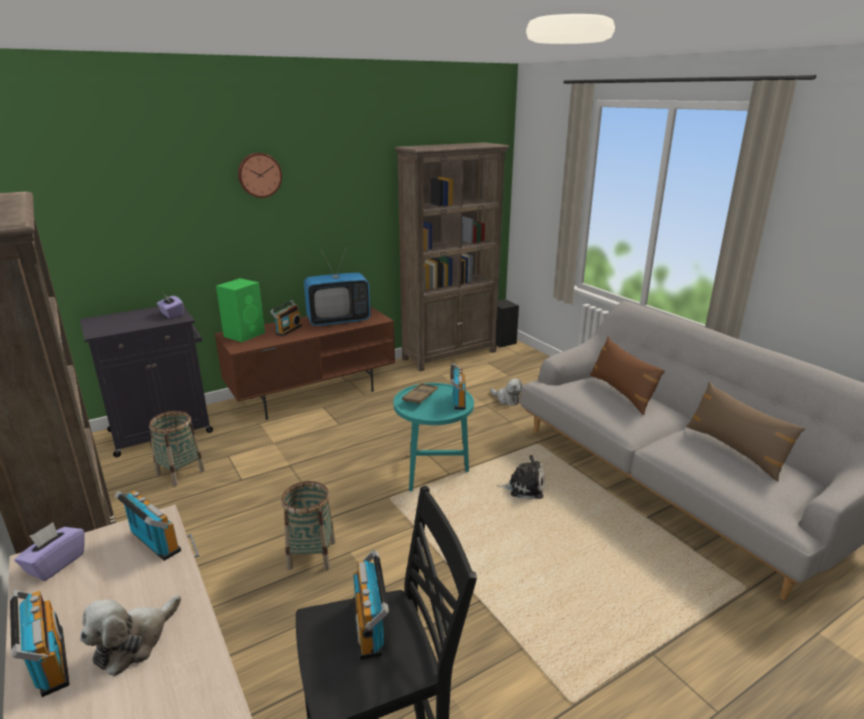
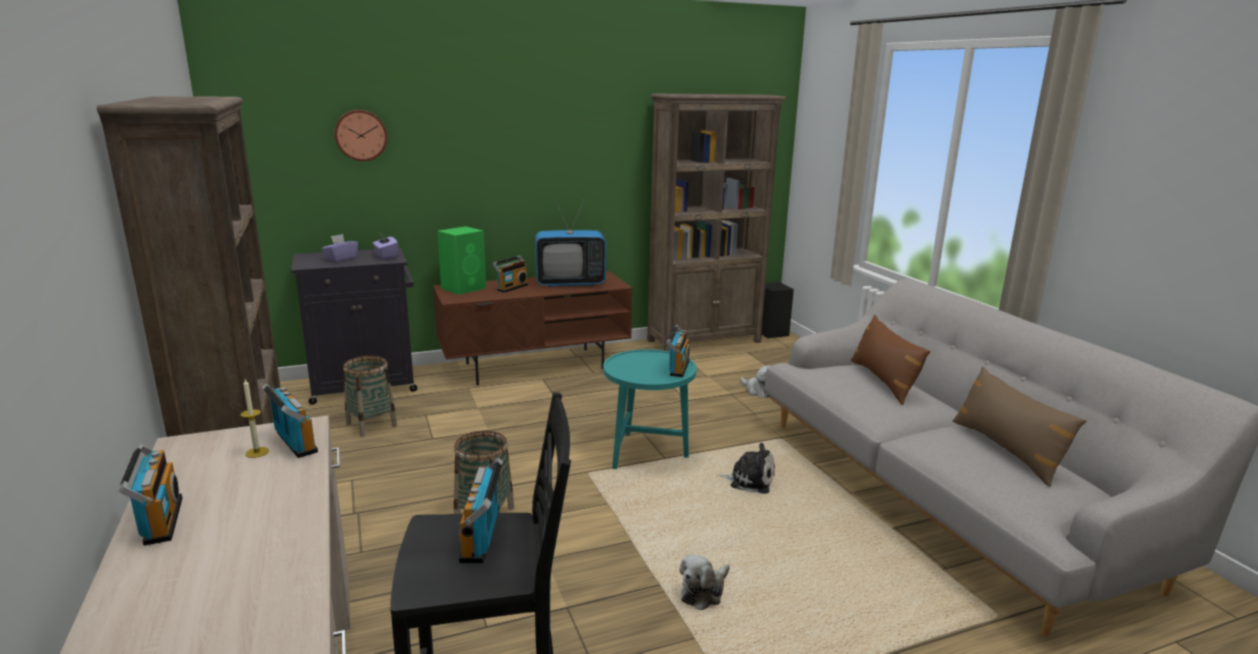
camera: 10 degrees right, 5 degrees down
(55, 563) = (196, 448): purple tissue box -> purple tissue box (341, 259)
(120, 560) = (257, 452): none -> candle
(134, 642) = (243, 516): plush toy -> plush toy (704, 592)
(259, 175) = (496, 115): wall clock -> wall clock (361, 135)
(420, 396) = (636, 360): brown tray -> none

